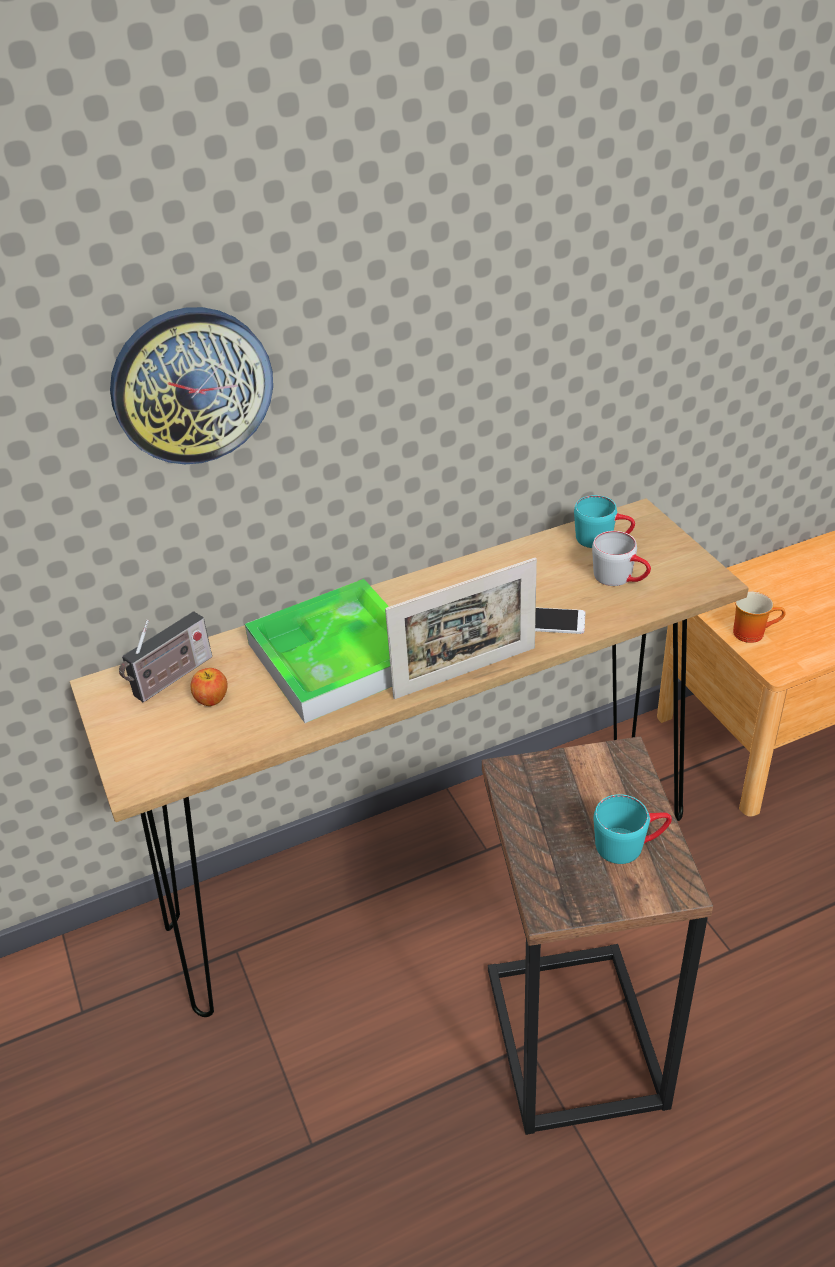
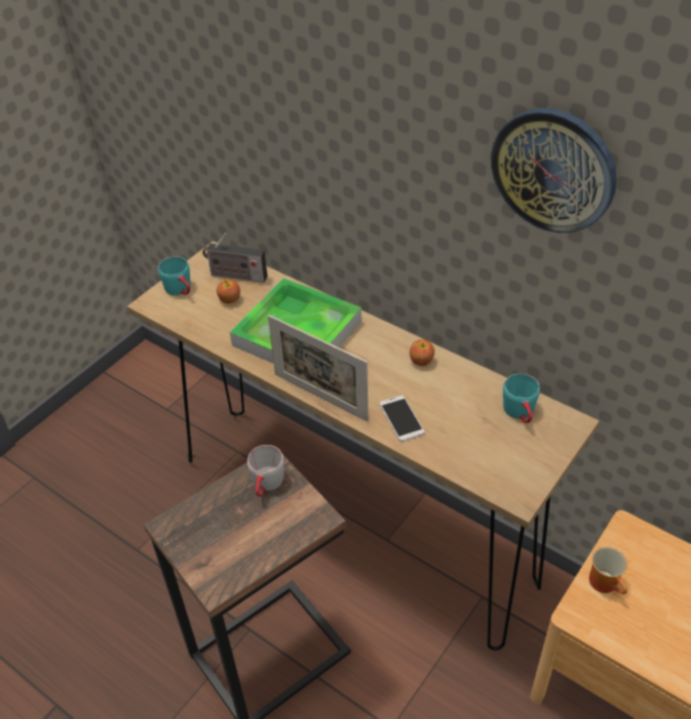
camera: 60 degrees right, 5 degrees up
(191, 385) = (294, 120): wall clock -> wall clock (553, 170)
(472, 576) = (421, 361): none -> apple
(621, 578) = (480, 440): grey mug -> grey mug (266, 485)
(630, 844) = (239, 549): turquoise mug -> turquoise mug (181, 290)

